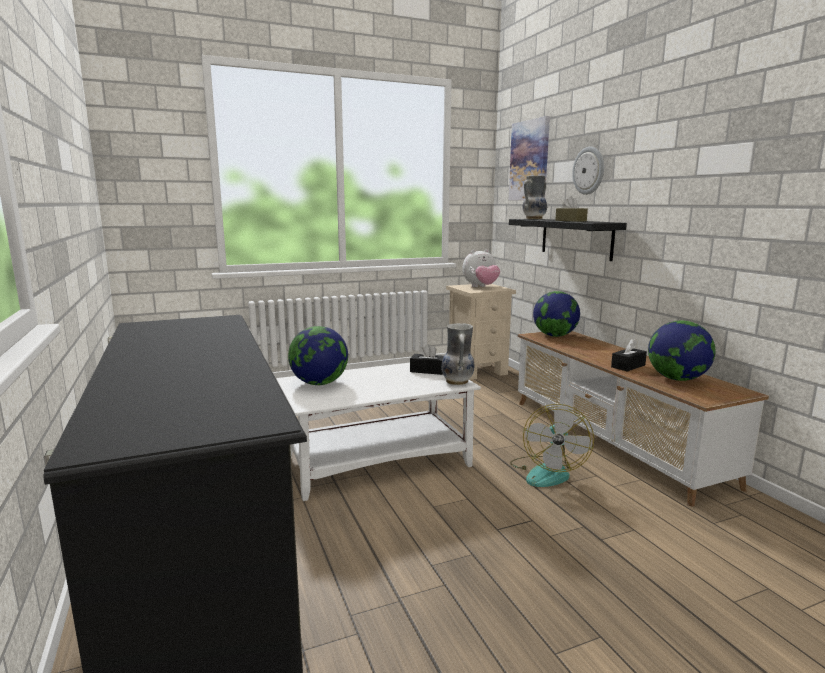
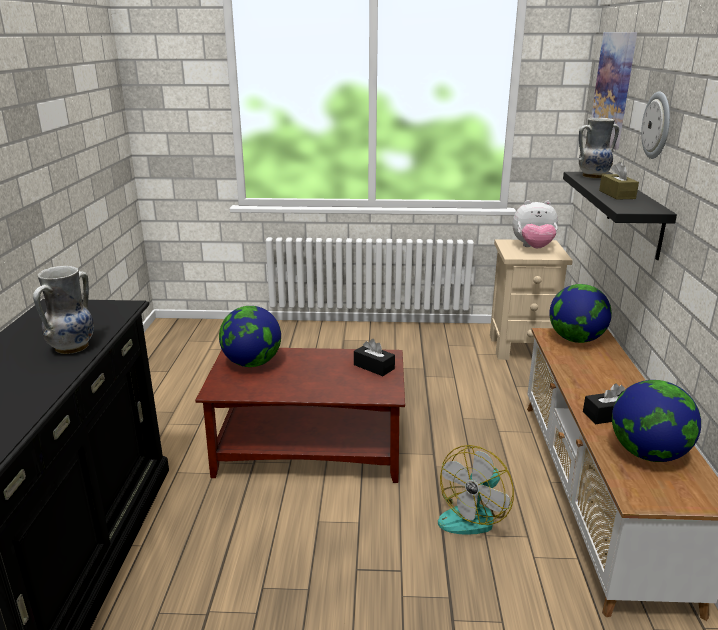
camera: 25 degrees right, 10 degrees up
(378, 461) = (311, 450): white coffee table -> brown coffee table
(458, 382) = (387, 391): vase -> vase (73, 348)

